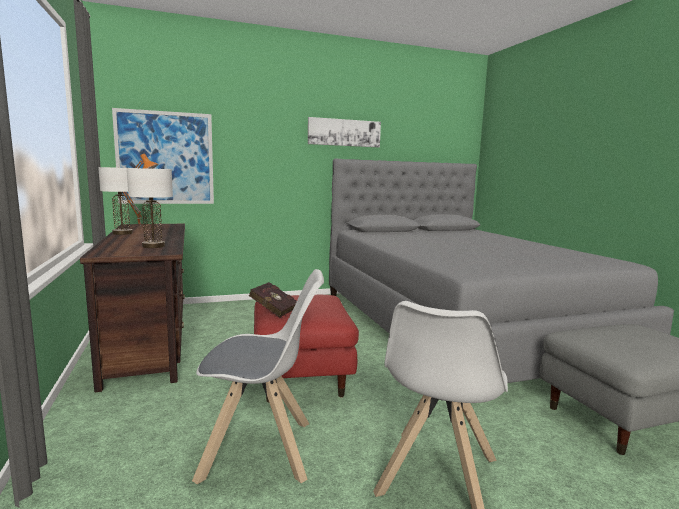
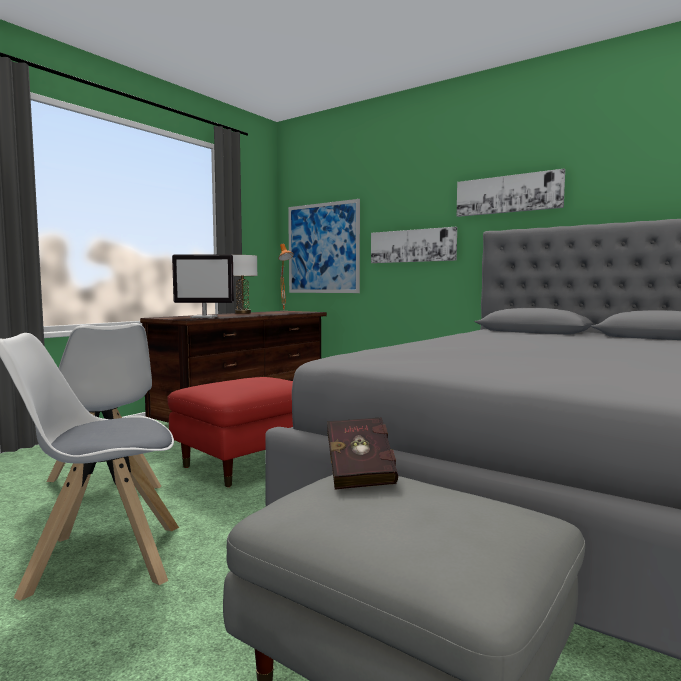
camera: 55 degrees right, 5 degrees down
(153, 246) = (204, 317): table lamp -> monitor
(268, 164) = (412, 246): none -> picture
(272, 310) = (216, 380): red book -> red book (360, 473)

